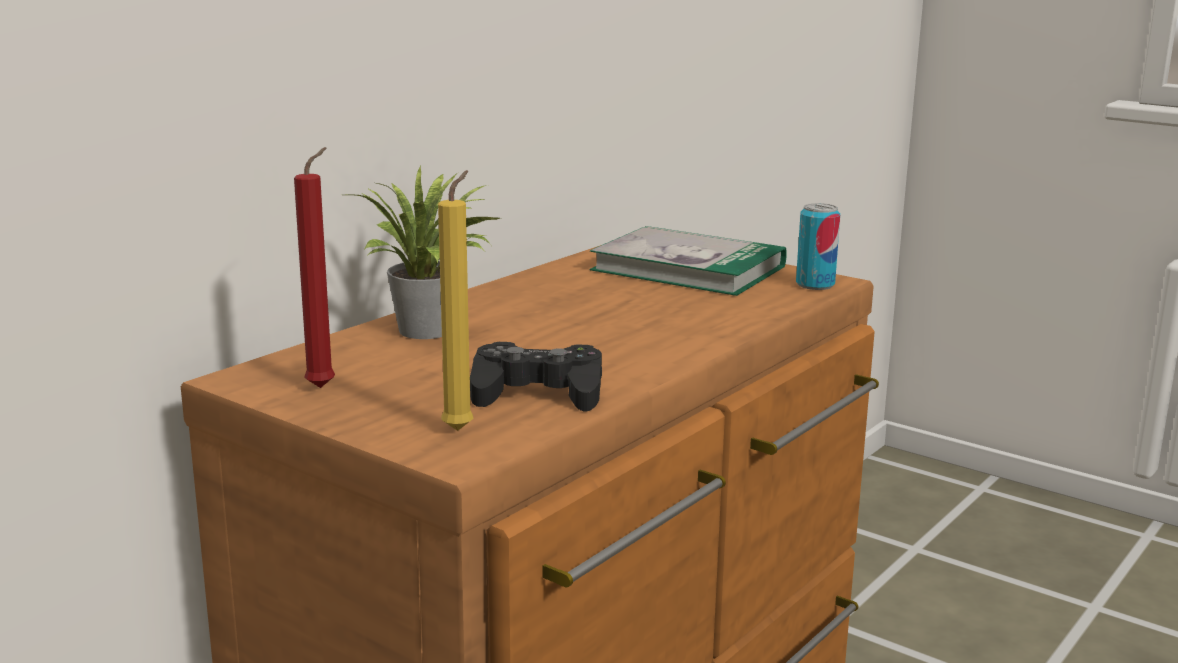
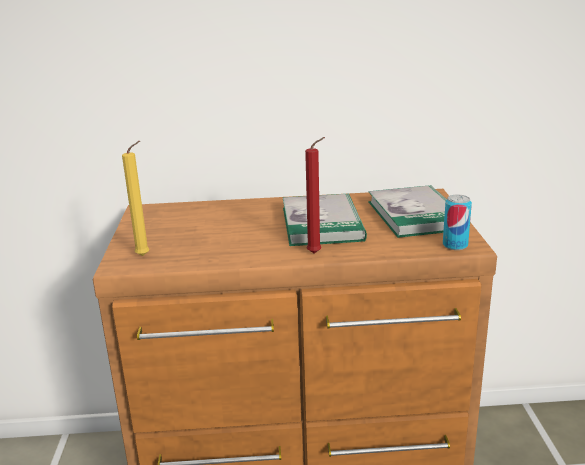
camera: 50 degrees right, 5 degrees up
(324, 386) = (153, 222): red candle -> red candle (316, 253)
(430, 332) = (235, 211): potted plant -> none
(538, 393) = (201, 252): black game controller -> none
(603, 309) = (322, 223): none -> book

